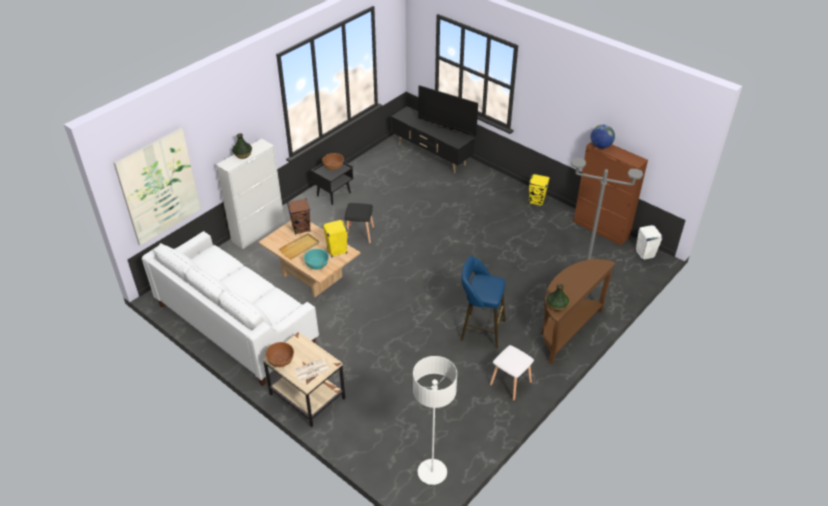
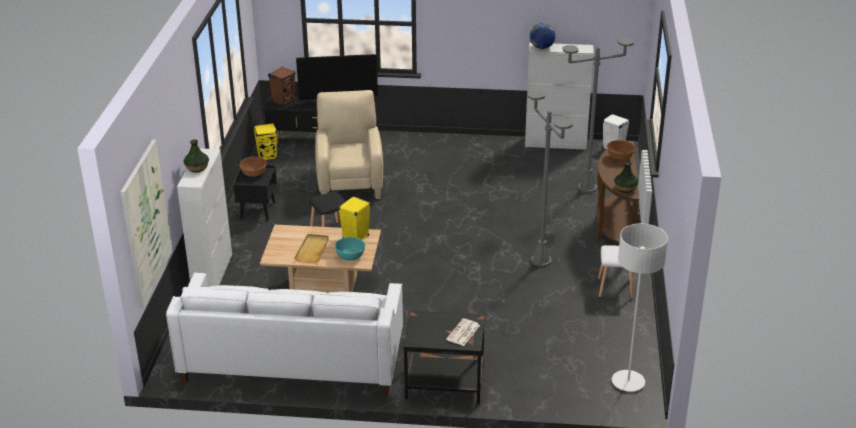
camera: 35 degrees left, 10 degrees down
(281, 361) = (424, 339): brown bowl -> brown bowl (619, 157)
(301, 229) = (293, 234): brown speaker -> brown speaker (283, 101)
(306, 397) = (444, 384): beige side table -> black side table
(416, 197) = (350, 181): none -> beige armchair
(480, 330) = (541, 261): blue stool -> grey floor lamp
(536, 201) = (473, 142): yellow speaker -> yellow speaker (267, 157)
(601, 229) = (556, 143): brown cabinet -> white cabinet

